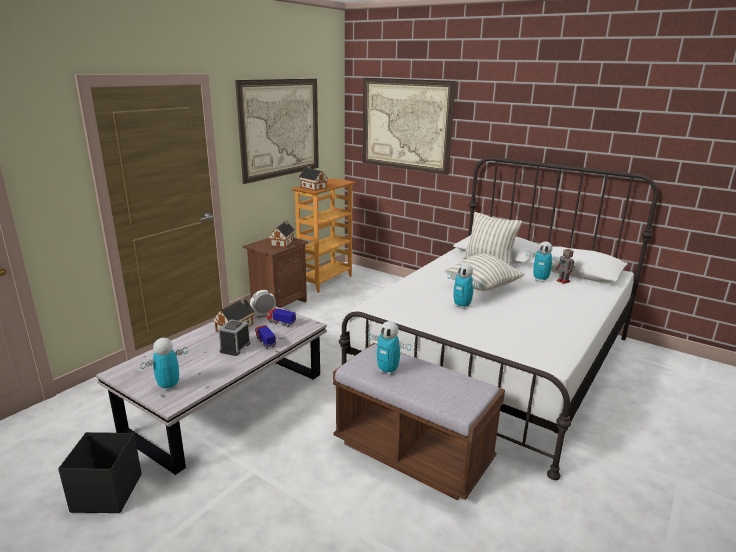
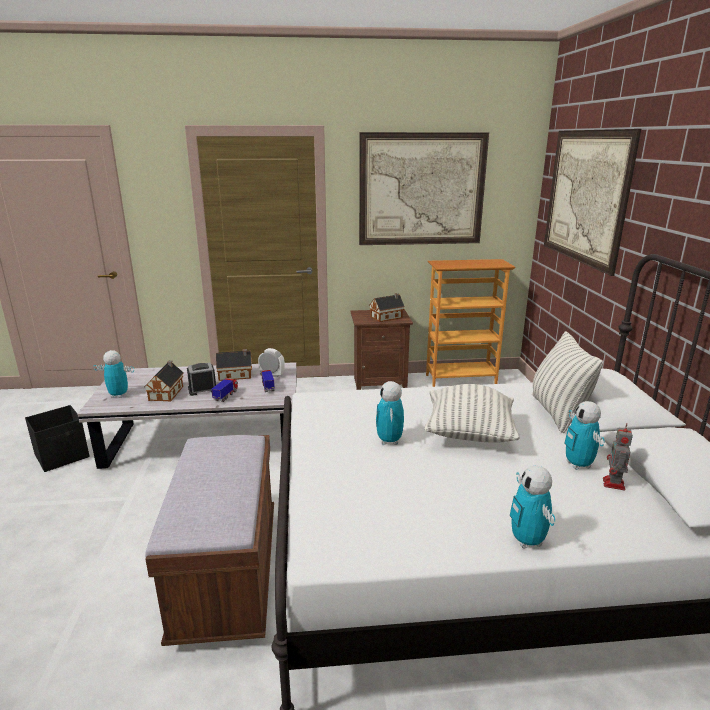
camera: 50 degrees right, 0 degrees up
(313, 187) = (450, 263): toy house -> toy house (167, 392)
(388, 371) = (207, 461): toy robot -> toy robot (527, 541)

